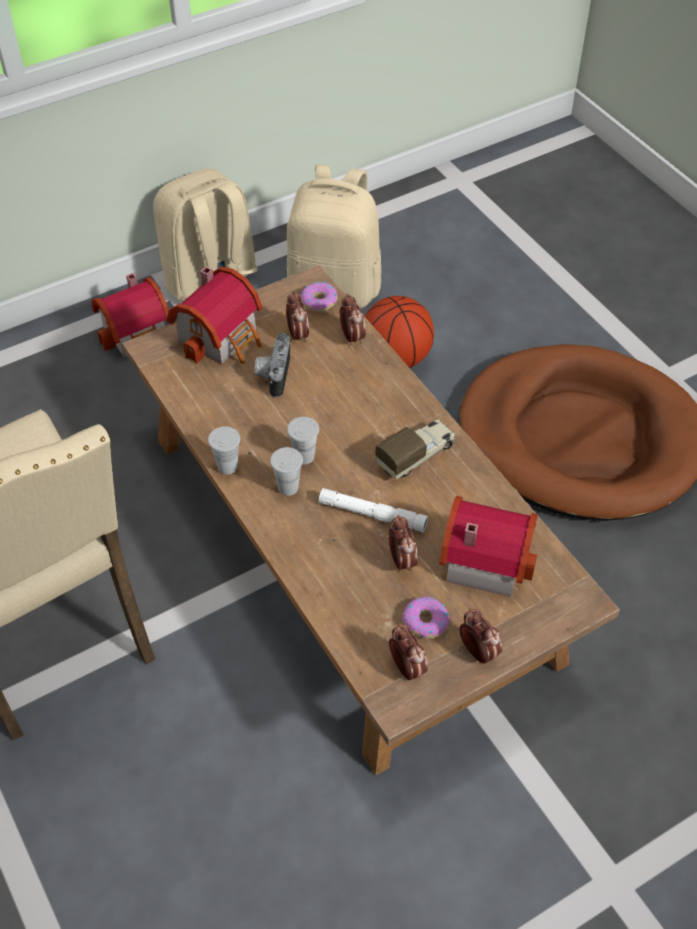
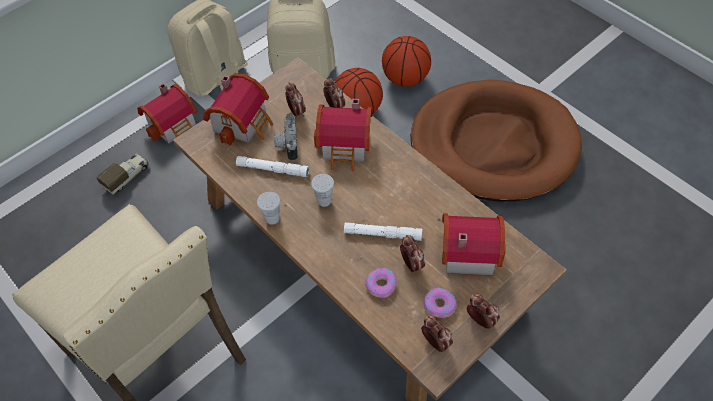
camera: 10 degrees left, 5 degrees up
(245, 404) = (273, 169): none -> white flashlight
(288, 487) = (319, 225): white cup -> none
(319, 301) = (305, 84): donut -> donut (381, 285)
(353, 393) = (346, 147): none -> toy house
(416, 455) = (402, 185): toy truck -> toy truck (127, 177)
(475, 327) = (405, 78): none -> basketball

